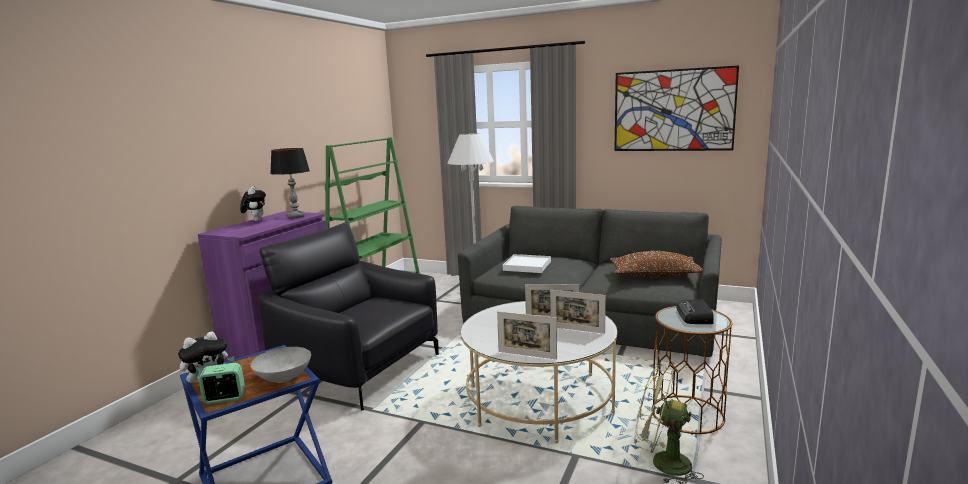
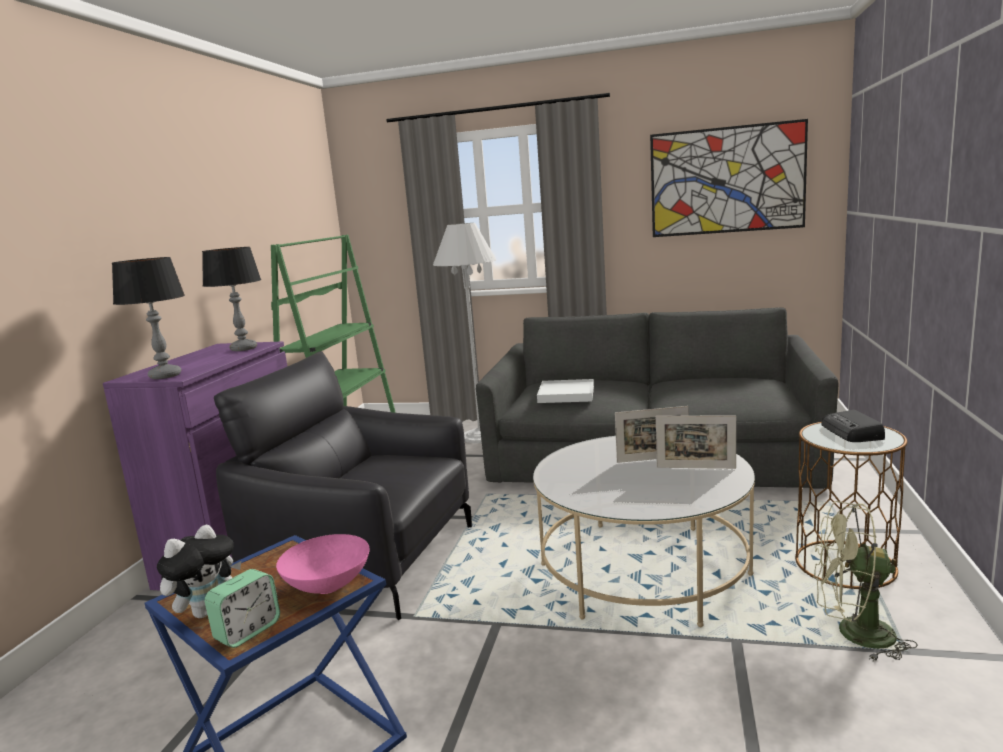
camera: 10 degrees left, 0 degrees up
(225, 399) = (248, 631): alarm clock -> alarm clock turned 150 degrees clockwise
(235, 232) = (165, 376): none -> table lamp
(256, 221) = (184, 358): plush toy -> none
(285, 378) = (329, 585): grey bowl -> pink bowl
(527, 355) = (654, 509): picture frame -> none
(655, 275) = (740, 391): brown pillow -> none

